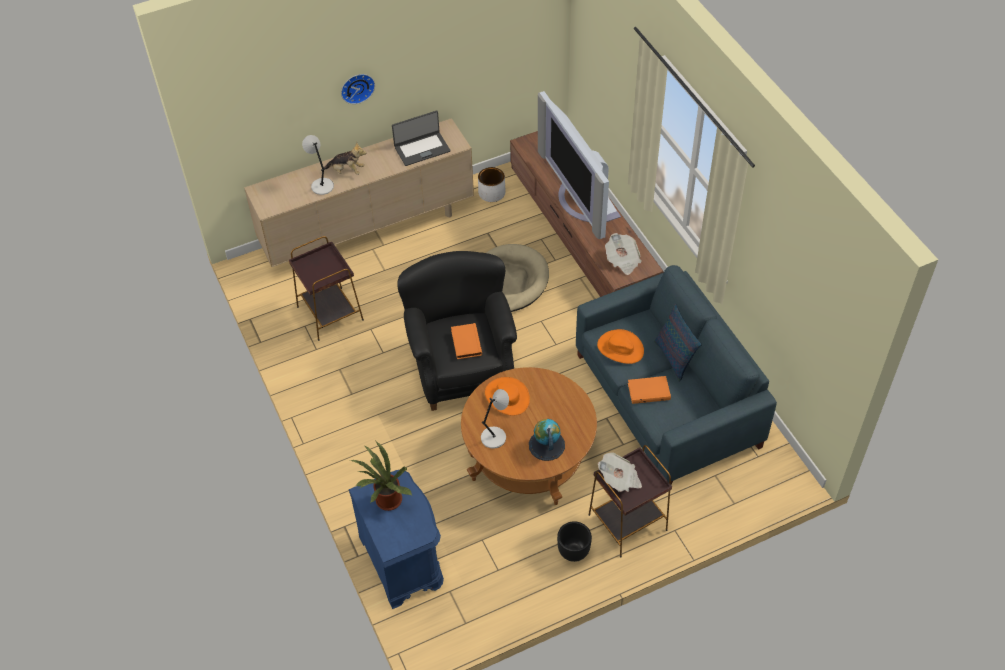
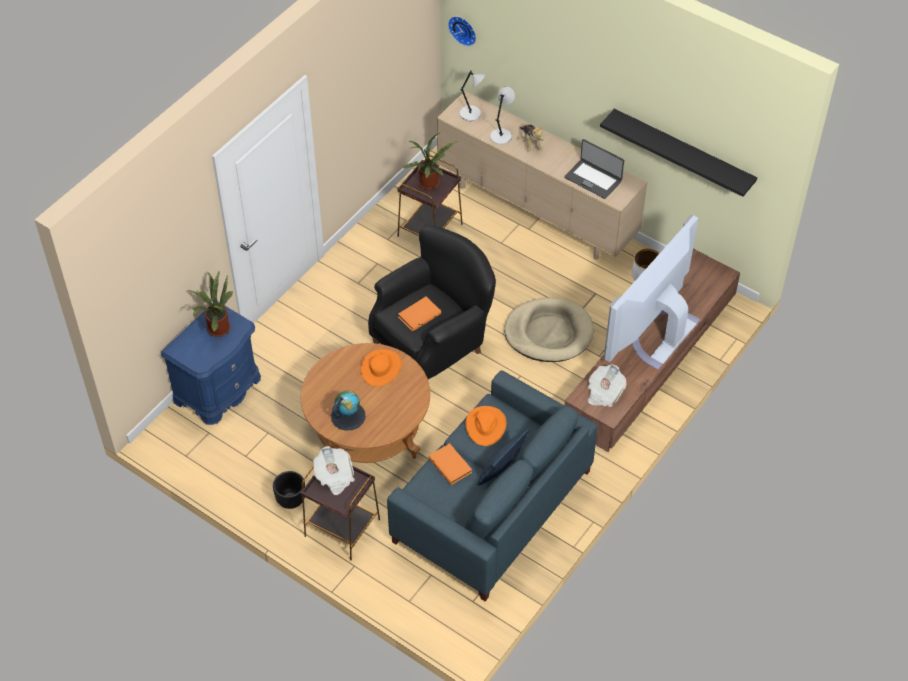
camera: 60 degrees right, 0 degrees up
(321, 268) = (429, 185): none -> potted plant
(357, 87) = (574, 85): wall clock -> wall clock (463, 29)
(476, 63) = (683, 152): none -> black shelf
(494, 437) = (335, 377): grey table lamp -> grey table lamp (471, 114)

